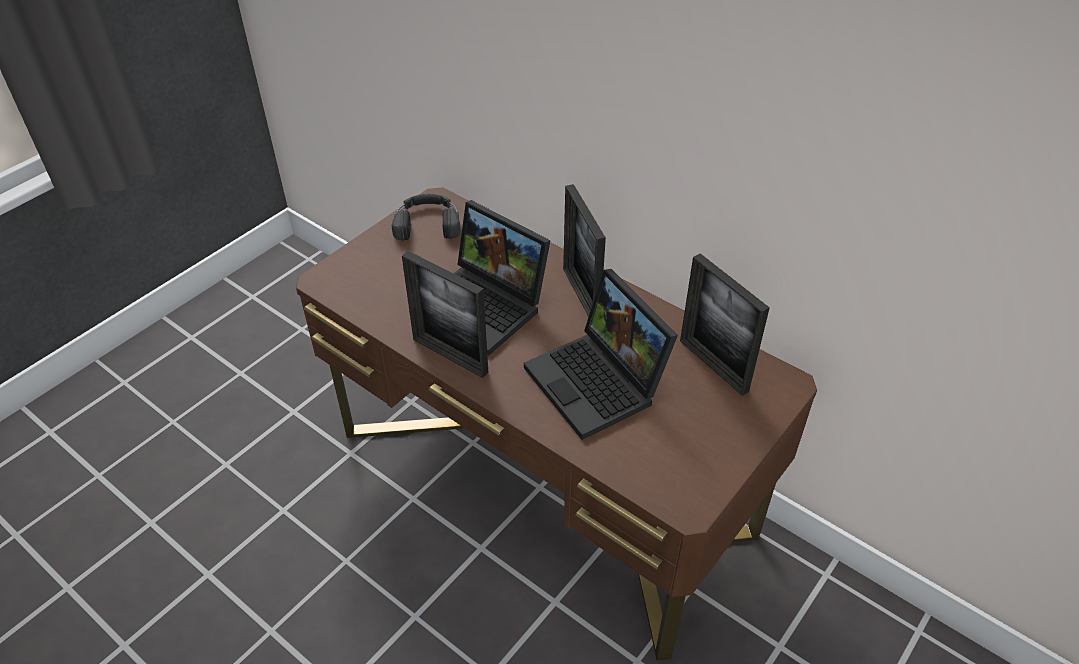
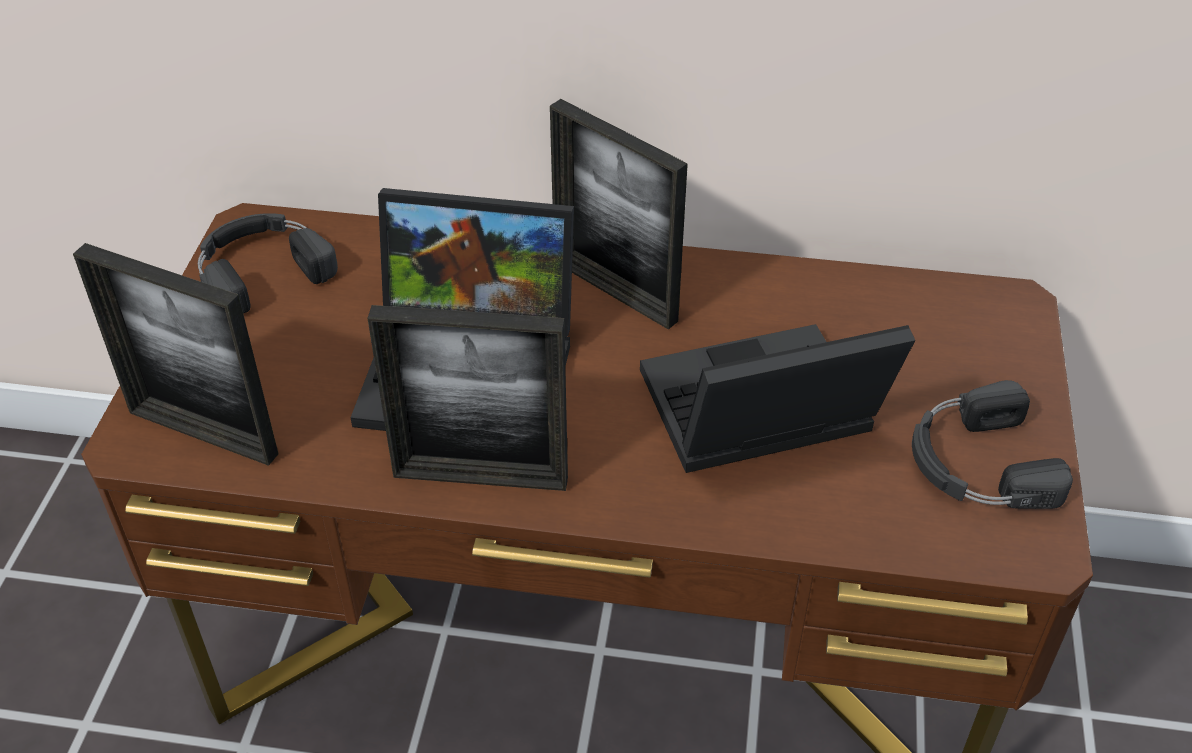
camera: 30 degrees left, 0 degrees up
(599, 383) = (756, 418): laptop -> laptop turned 135 degrees clockwise
(693, 452) = (976, 463): none -> black headphones
(713, 365) = (895, 320): picture frame -> picture frame (203, 433)

